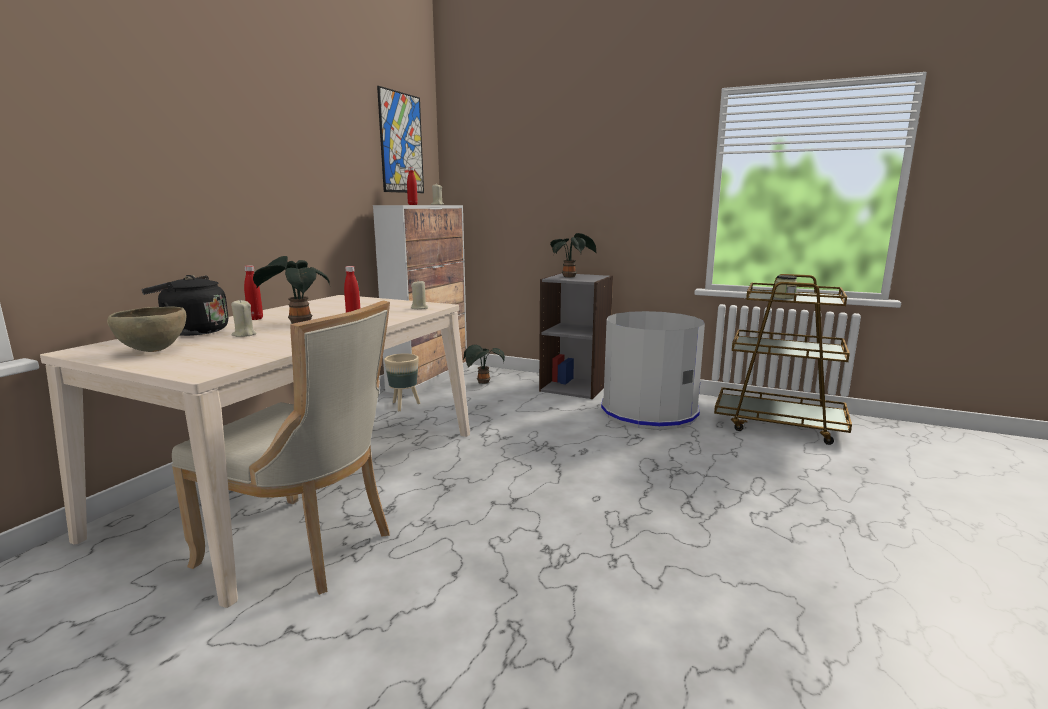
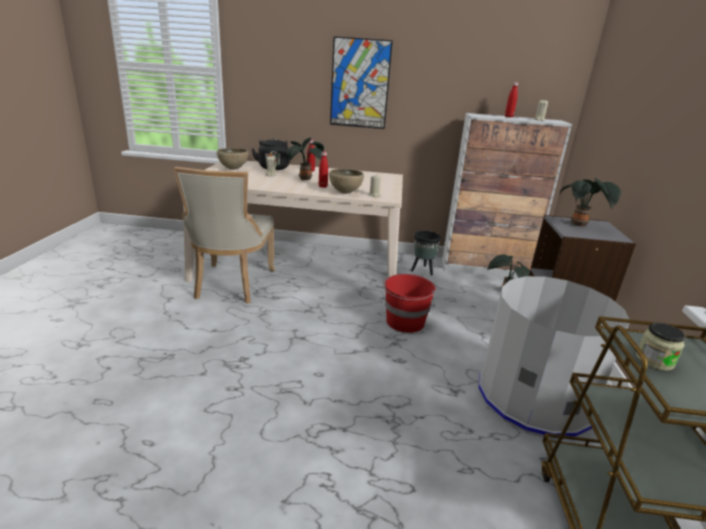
camera: 70 degrees right, 10 degrees up
(397, 315) = (345, 193): none -> brown bowl
(401, 143) = (528, 58): picture -> picture (360, 84)
(404, 406) = (422, 271): beige planter -> black planter
(513, 435) = (405, 322): none -> red bucket

